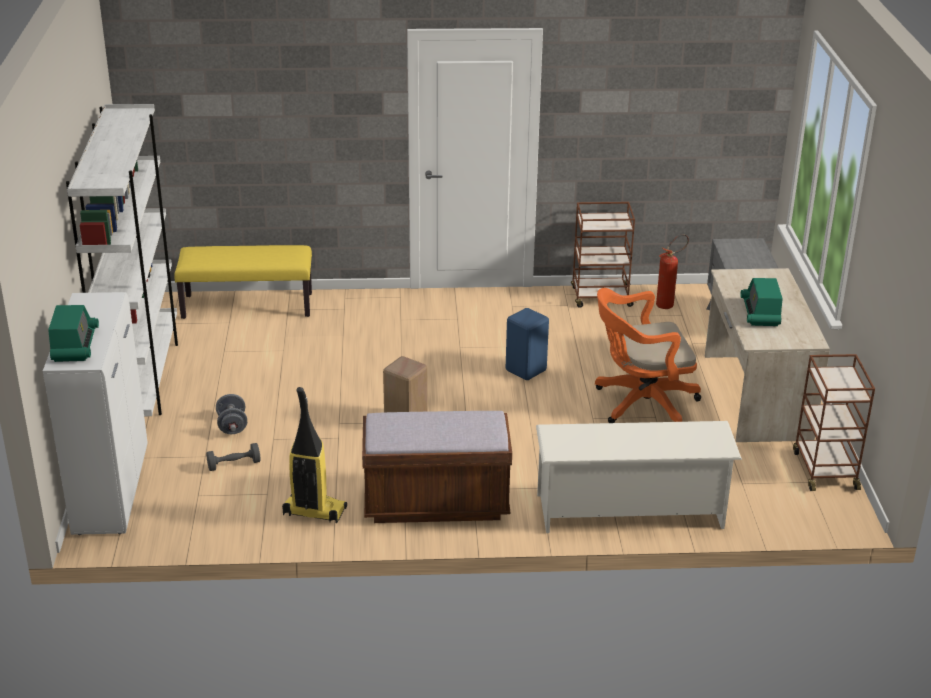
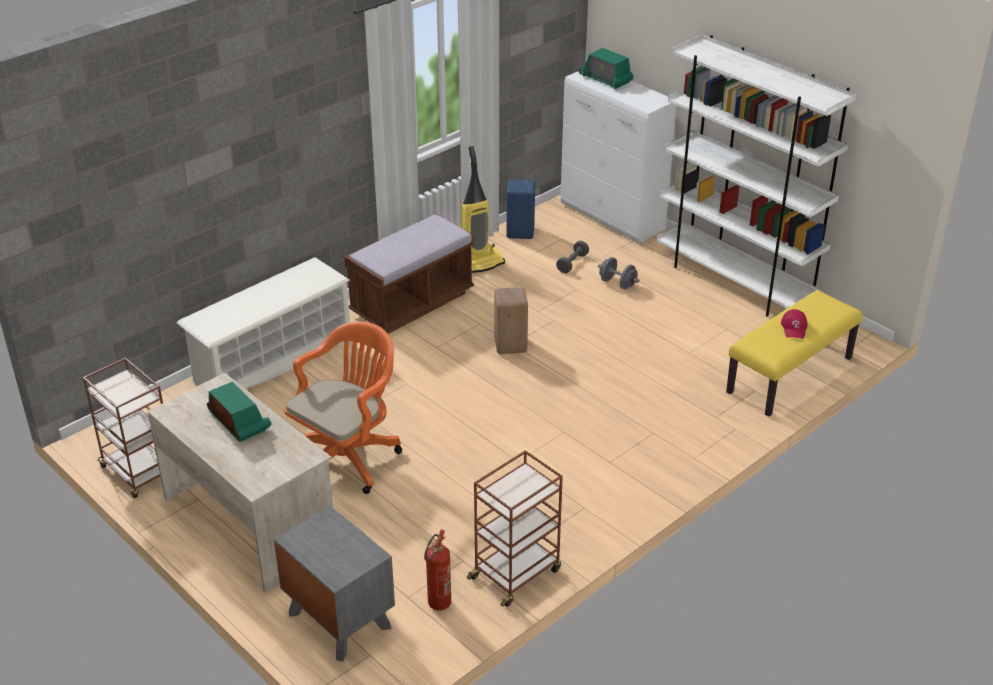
camera: 140 degrees right, 5 degrees up
(251, 253) = (794, 328): none -> red cap
(524, 370) = (481, 438): blue stool -> blue stool (521, 232)

